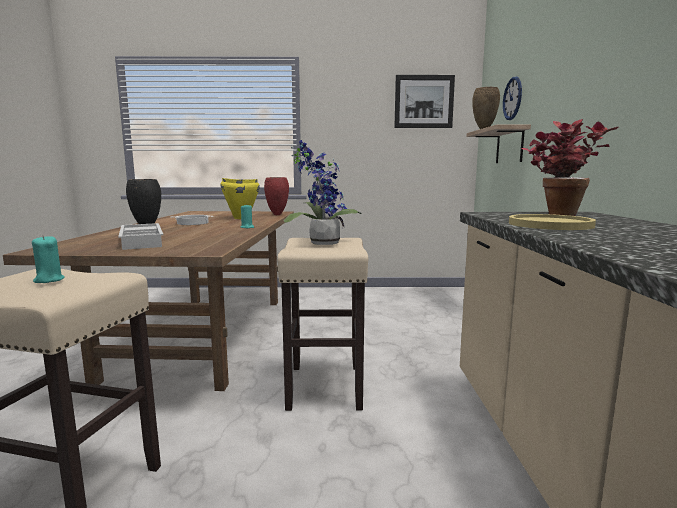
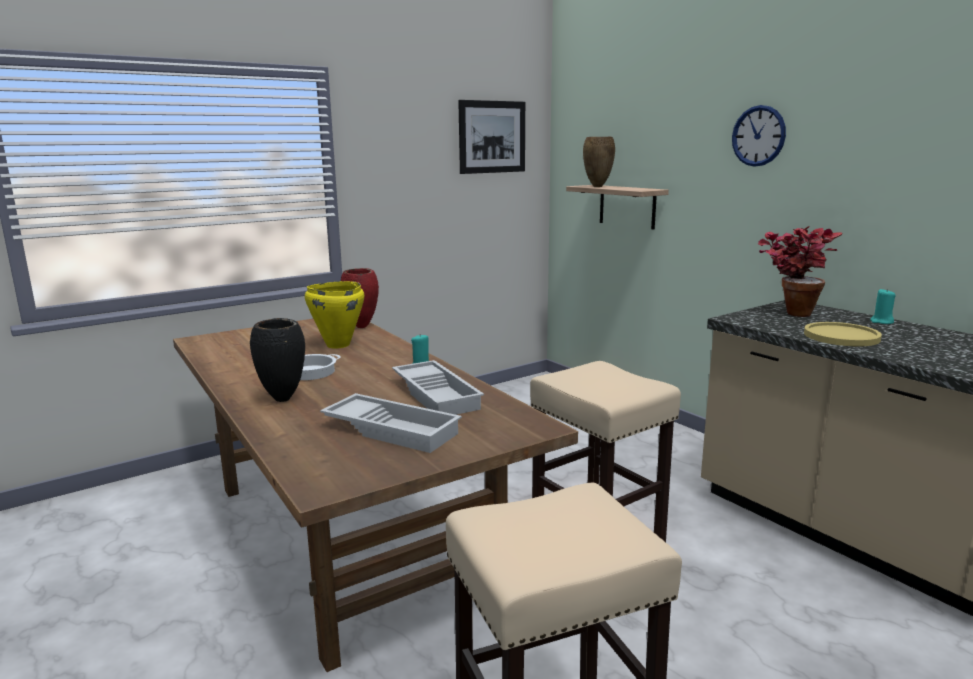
camera: 35 degrees left, 5 degrees up
(49, 280) = (544, 524): turquoise candle -> turquoise candle (881, 322)
(212, 235) = (438, 395): none -> white tray
(321, 243) = (594, 379): potted plant -> none
(512, 98) = (628, 151): wall clock -> wall clock (758, 136)

